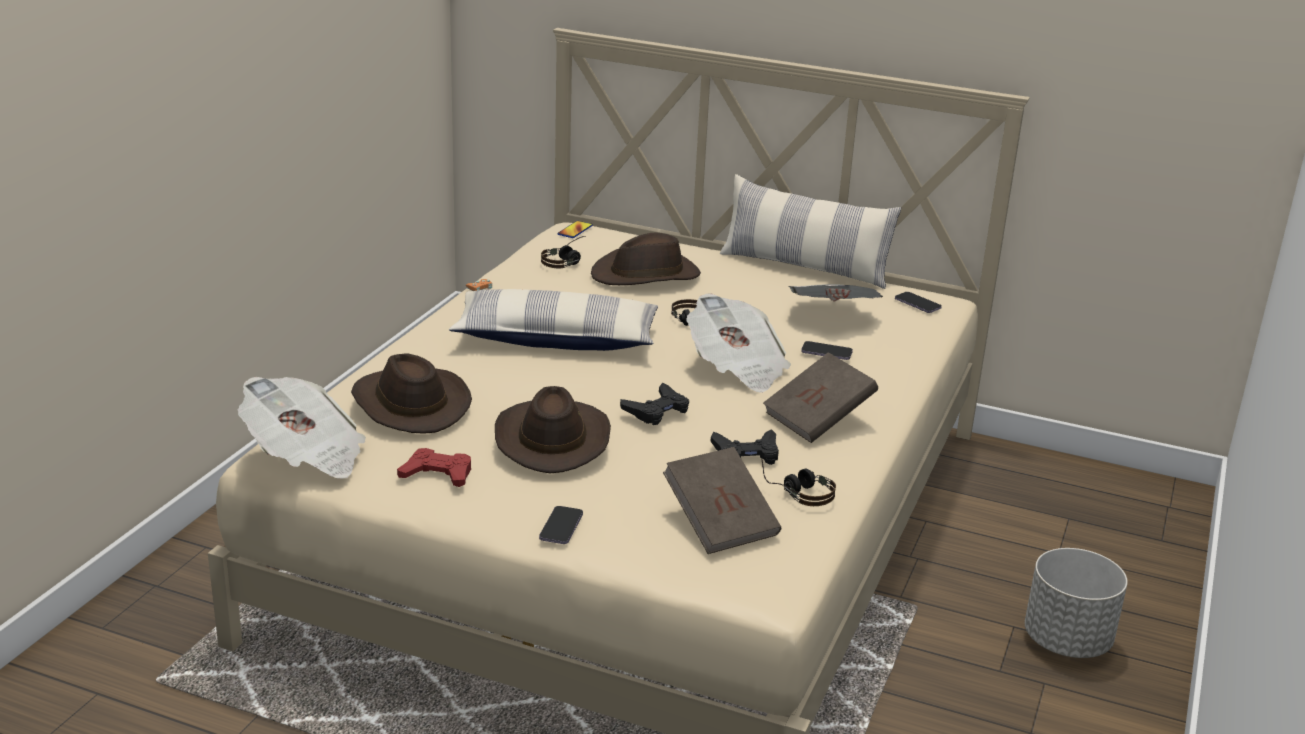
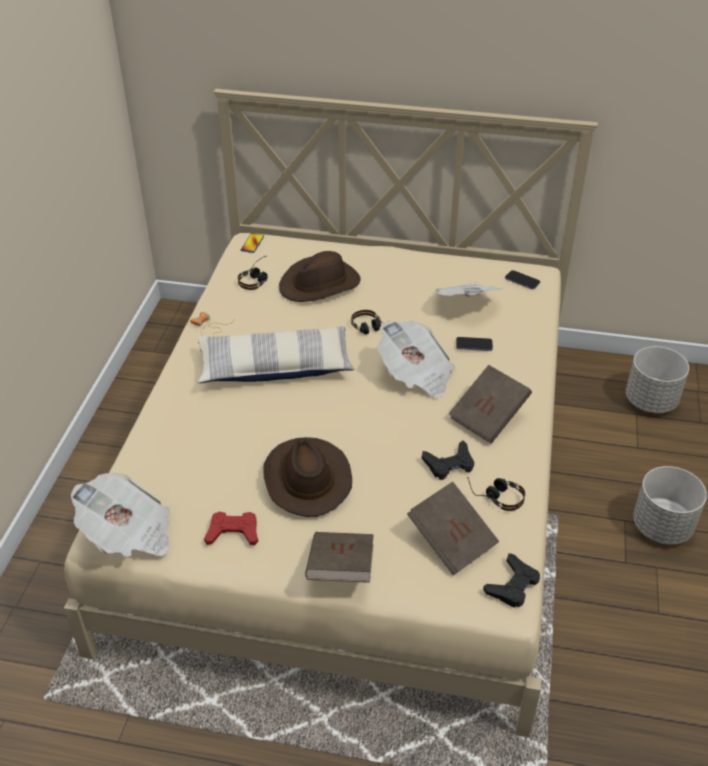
camera: 10 degrees left, 15 degrees up
(409, 404) = (189, 463): brown hat -> none
(561, 527) = (340, 569): phone -> brown book
(656, 410) = (372, 431): black game controller -> black game controller (513, 585)
(804, 267) = (431, 255): pillow -> none
(1095, 507) = (651, 401): none -> grey planter

